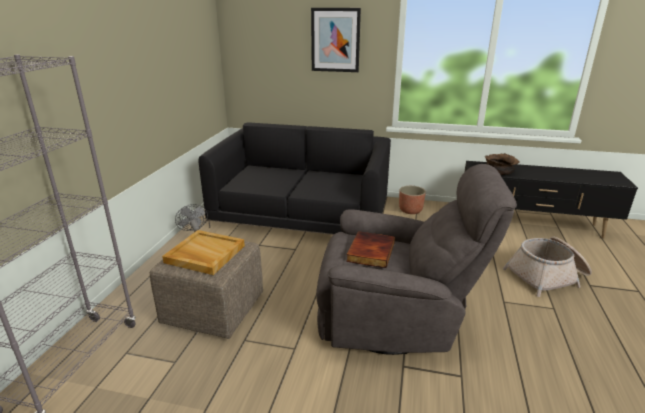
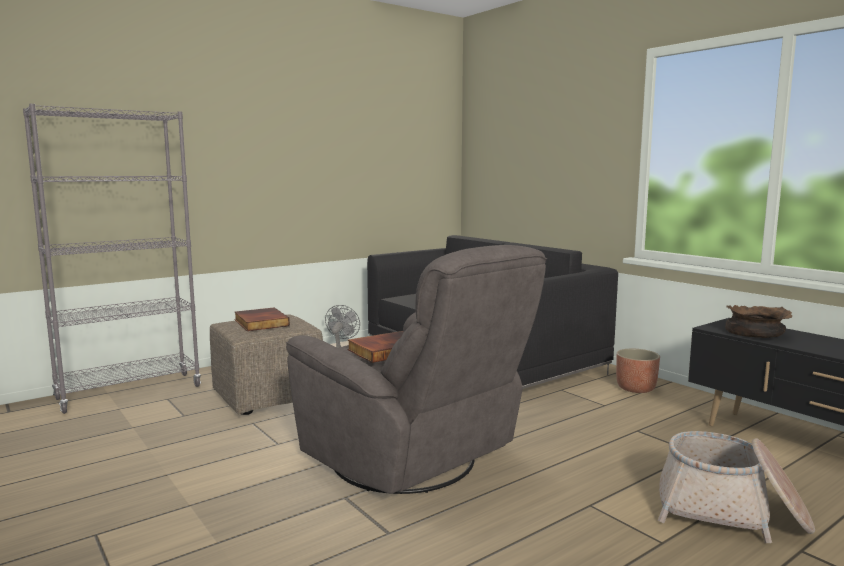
camera: 40 degrees right, 15 degrees down
(204, 254) = (260, 323): beige tray -> book
(335, 40) = (570, 136): picture -> none

